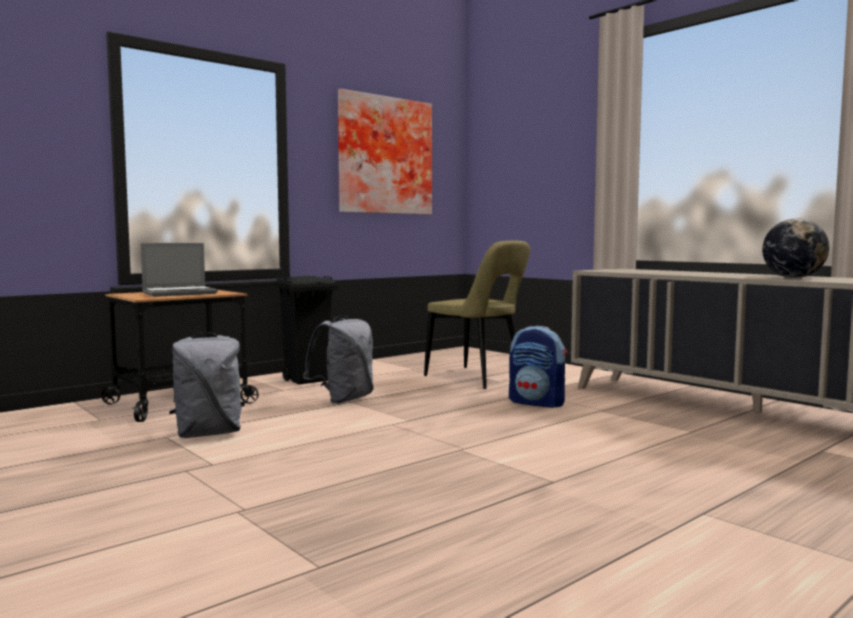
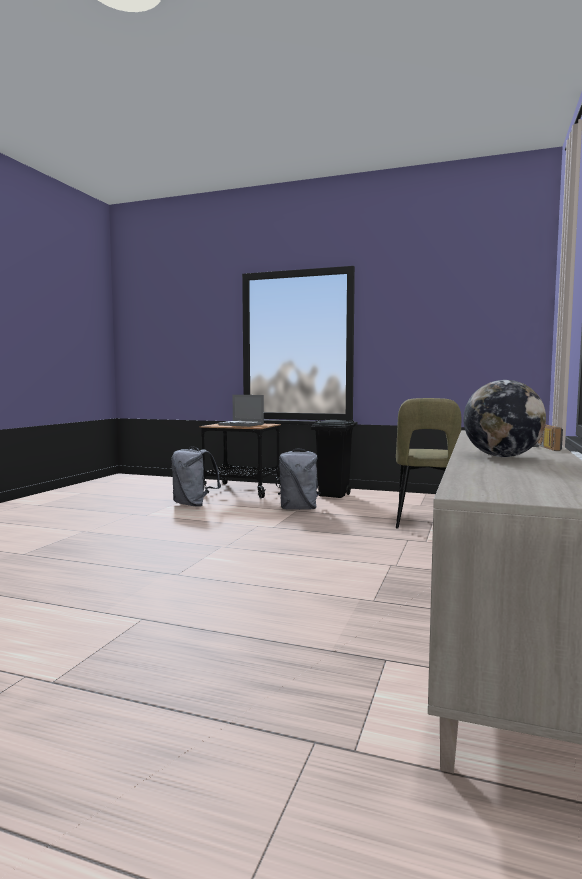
camera: 60 degrees right, 0 degrees up
(383, 156) = (445, 322): picture -> none
(537, 403) = (379, 545): backpack -> none
(735, 273) = (542, 447): none -> radio

